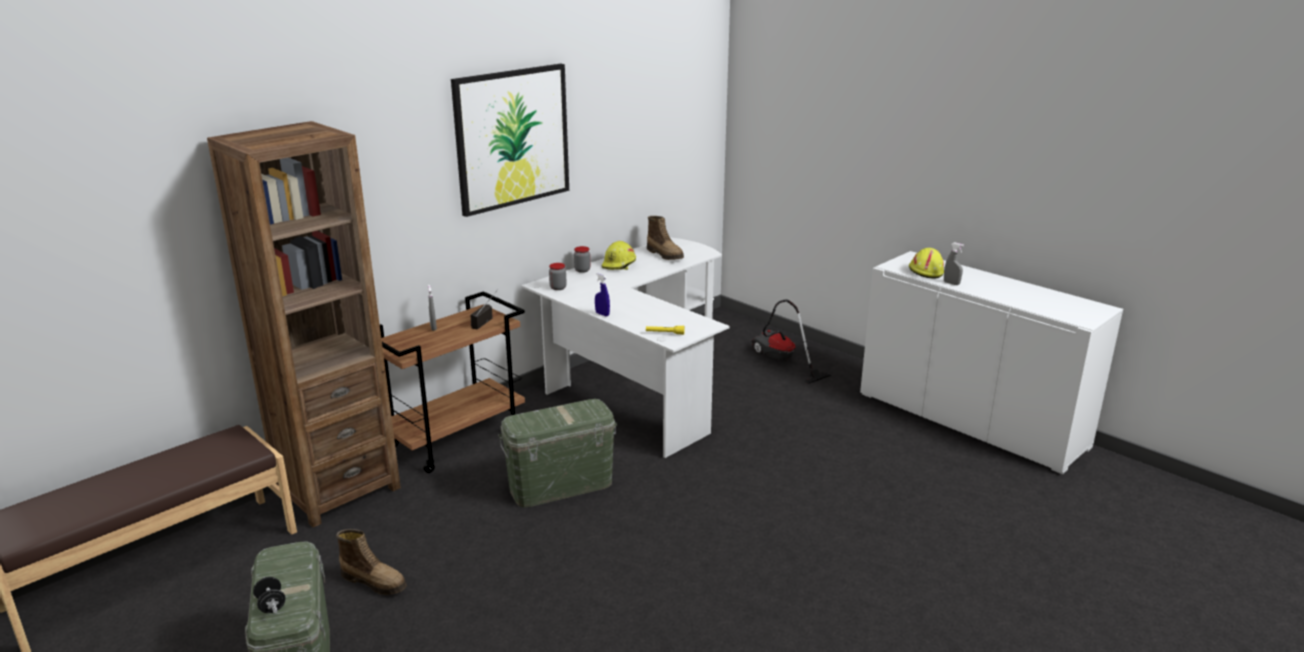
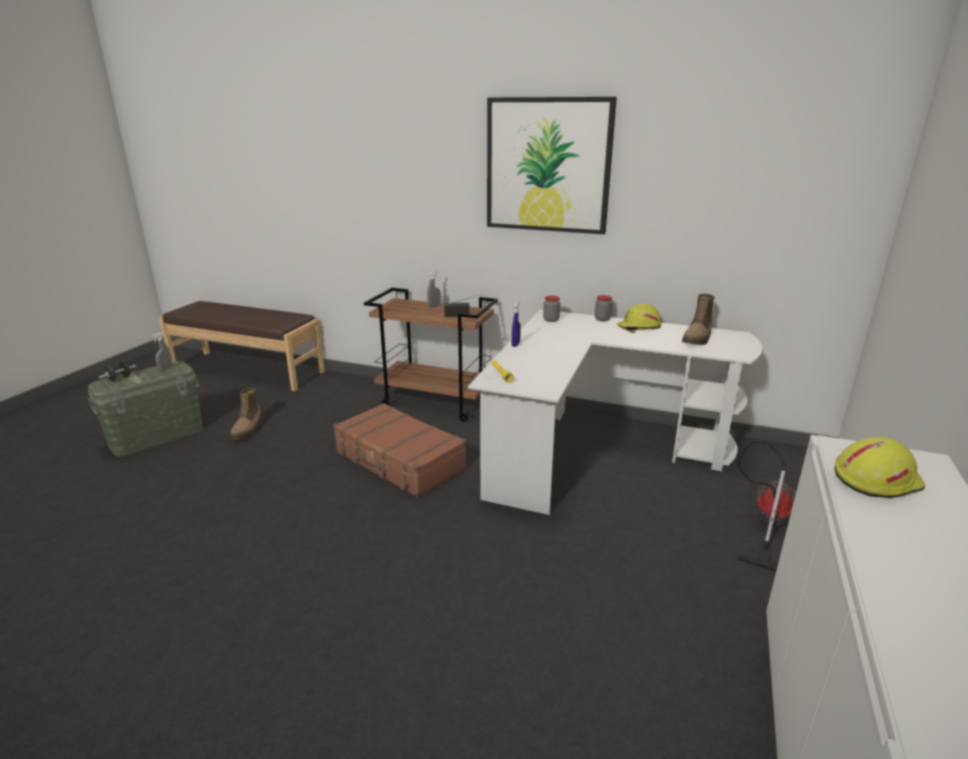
camera: 65 degrees right, 0 degrees up
(338, 490) = (345, 387): brown bookcase -> none
(561, 485) = (399, 461): green storage box -> brown suitcase
(951, 283) = (865, 512): grey spray bottle -> grey spray bottle (166, 369)

